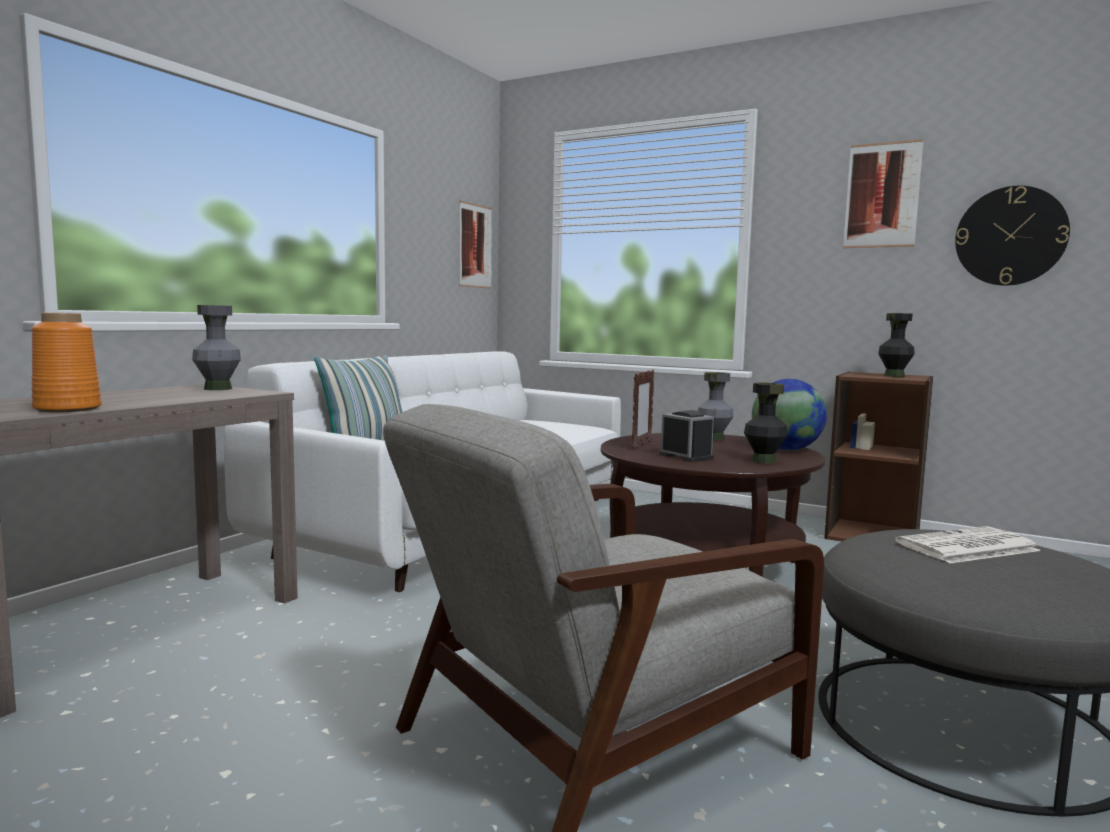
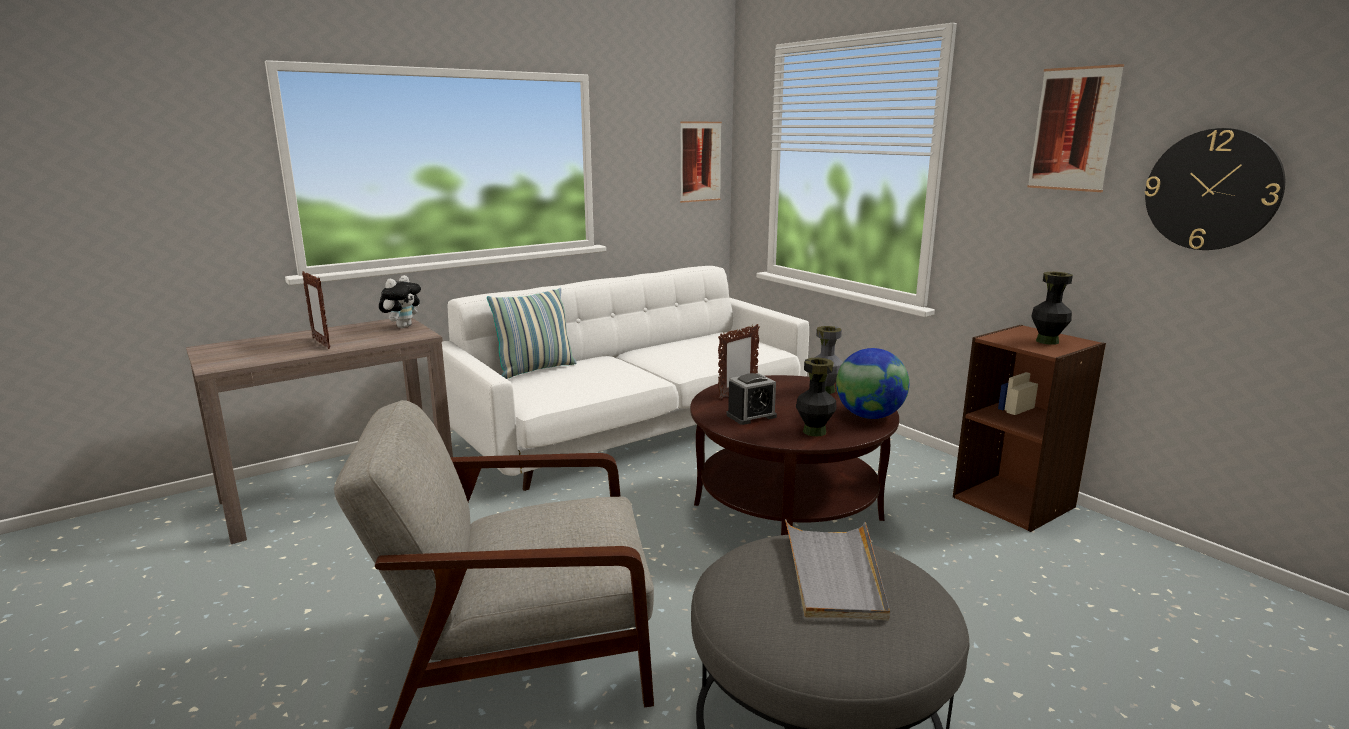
camera: 25 degrees right, 10 degrees up
(67, 409) = (272, 356): orange vase -> none
(124, 400) = (321, 343): none -> picture frame
(217, 388) = (403, 326): grey vase -> plush toy
(686, 456) = (751, 416): alarm clock -> alarm clock turned 75 degrees clockwise
(966, 547) = (834, 573): newspaper -> grey tray

